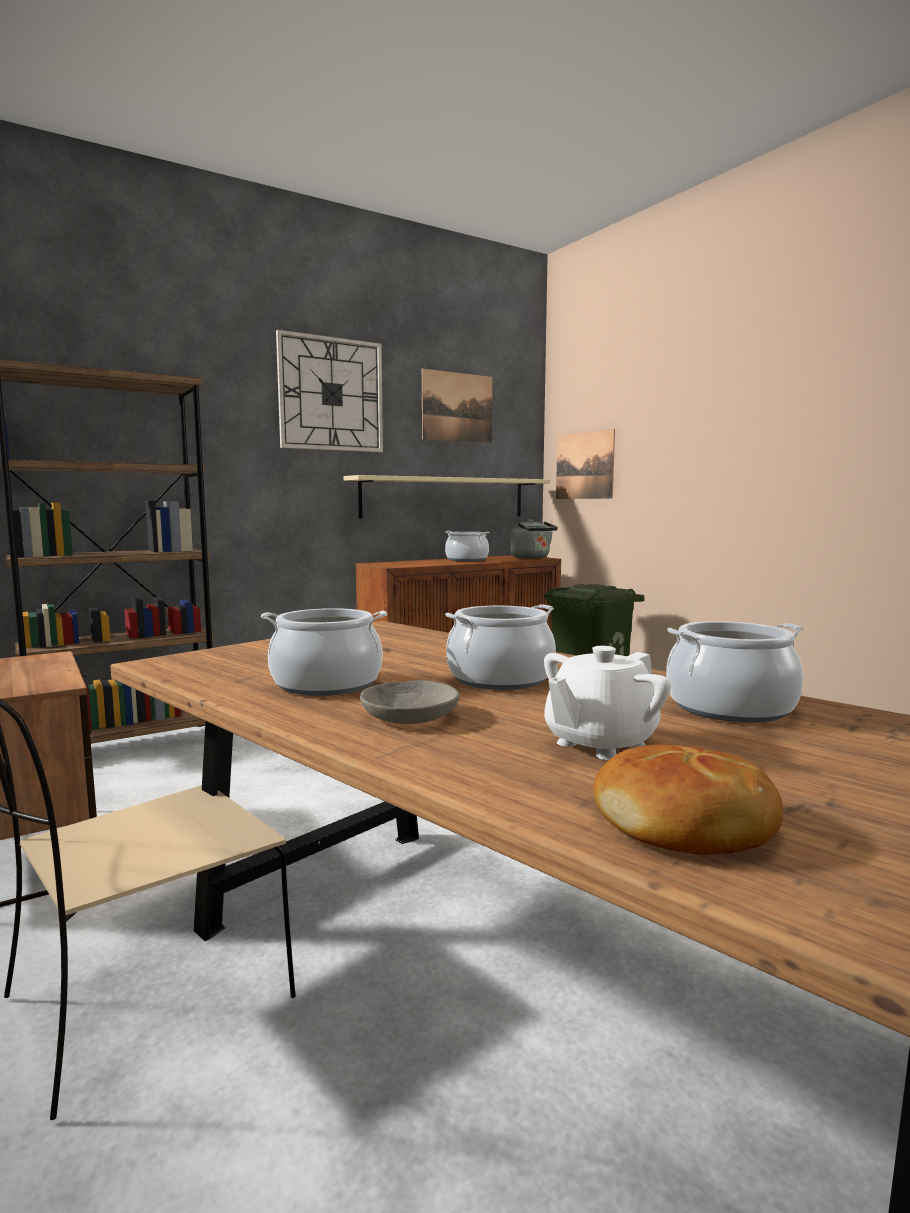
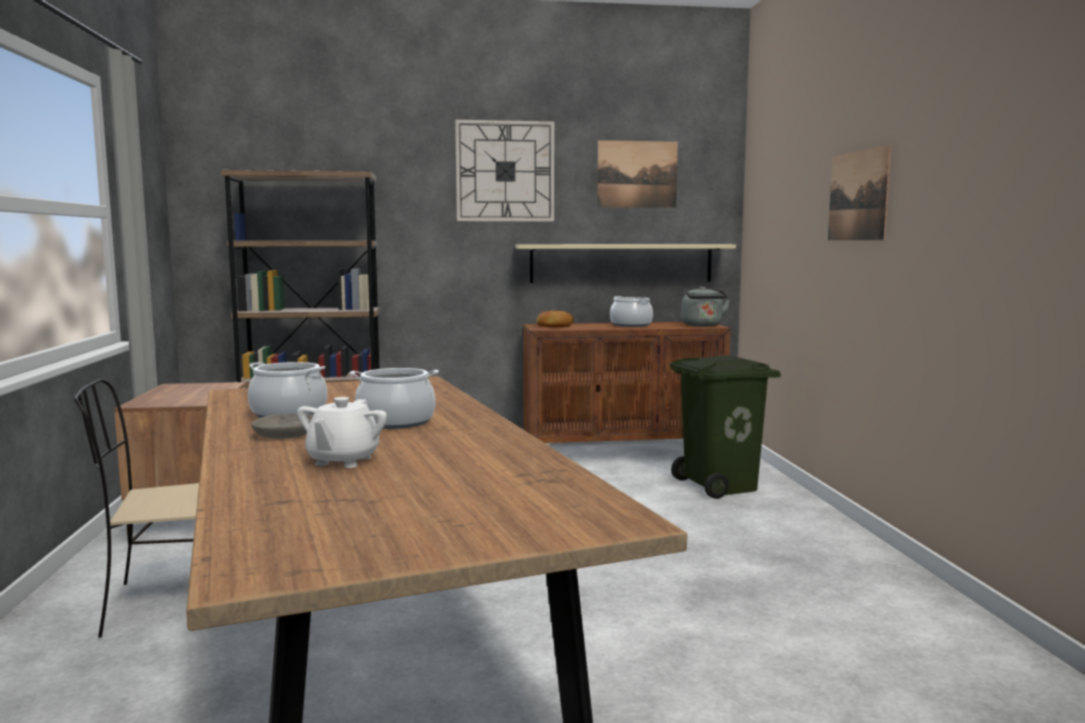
camera: 25 degrees right, 0 degrees up
(584, 465) = (765, 231): picture -> picture (858, 195)
(599, 743) = (343, 461): white teapot -> white teapot turned 60 degrees counterclockwise
(686, 825) = (273, 496): bread -> bread (554, 326)
(730, 708) = (483, 455): cooking pot -> none

